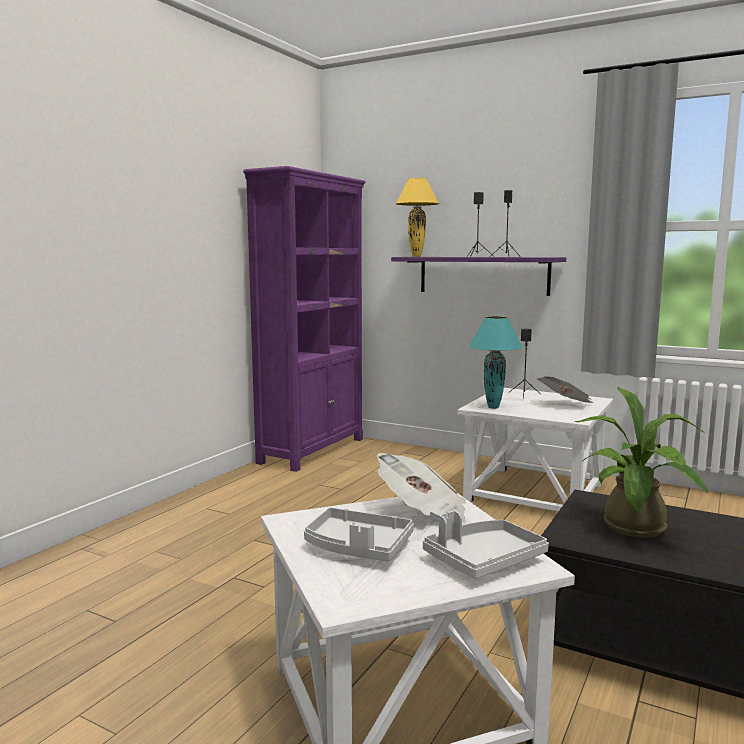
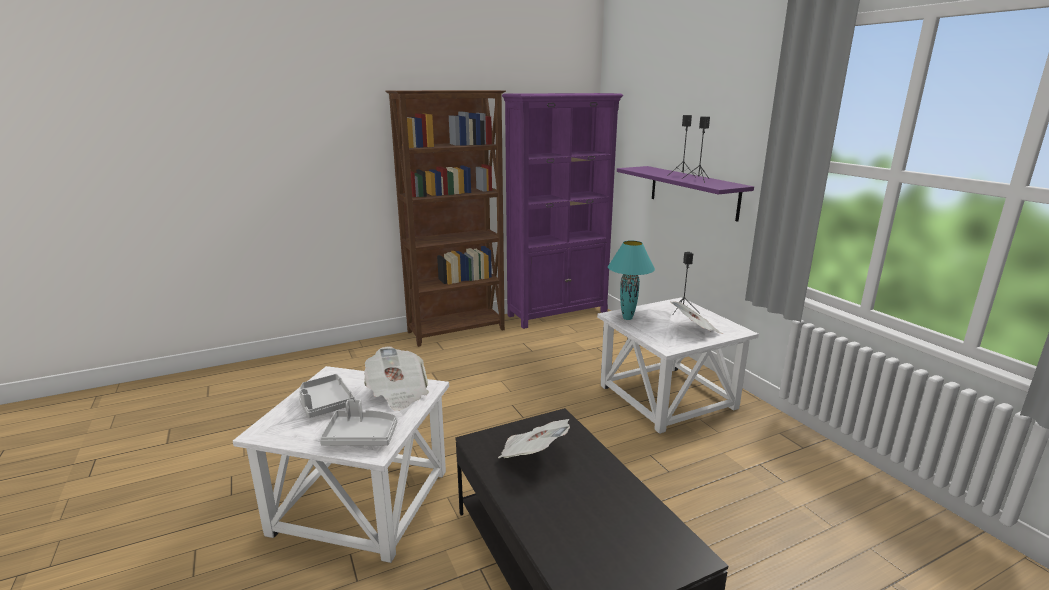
camera: 35 degrees right, 10 degrees up
(217, 492) = (457, 331): none -> brown bookcase
(416, 256) = (641, 168): yellow table lamp -> none
(635, 530) = (533, 455): potted plant -> newspaper

